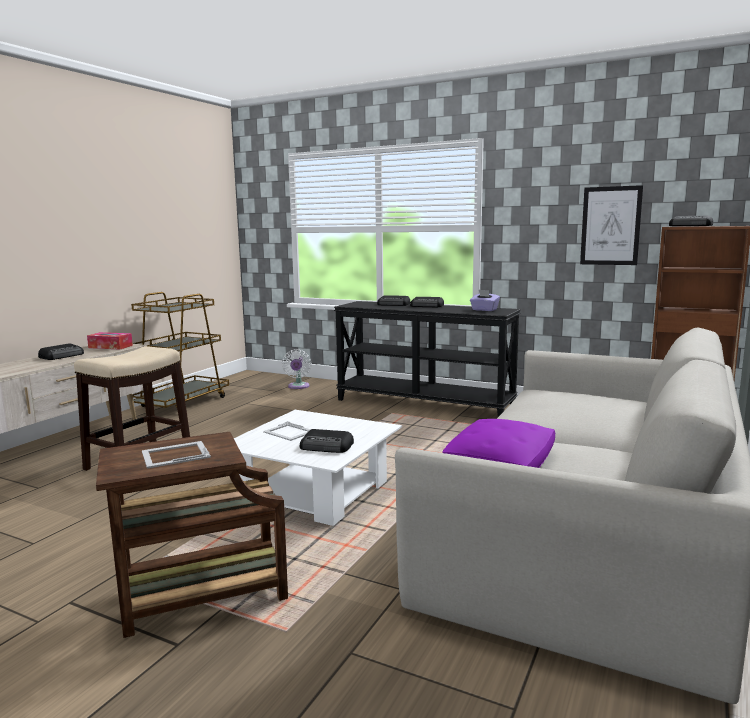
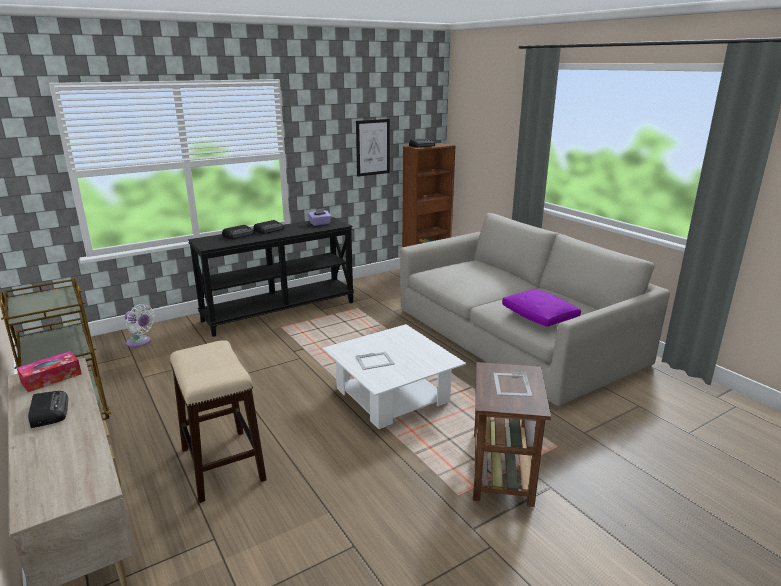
camera: 60 degrees left, 10 degrees up
(327, 446) = (421, 355): radio -> none

